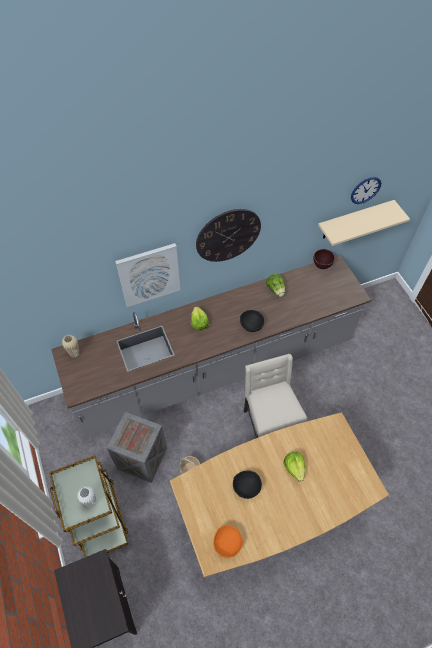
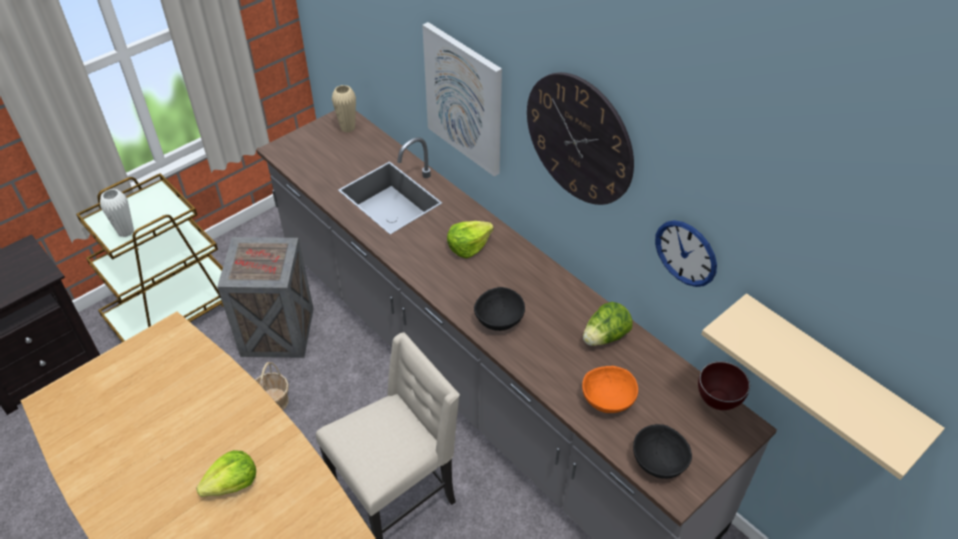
camera: 70 degrees right, 10 degrees down
(227, 544) = (75, 417): orange bowl -> orange bowl (607, 400)
(246, 487) = (180, 417): black bowl -> black bowl (658, 461)
(365, 190) = (868, 315): wall clock -> wall clock (686, 253)

